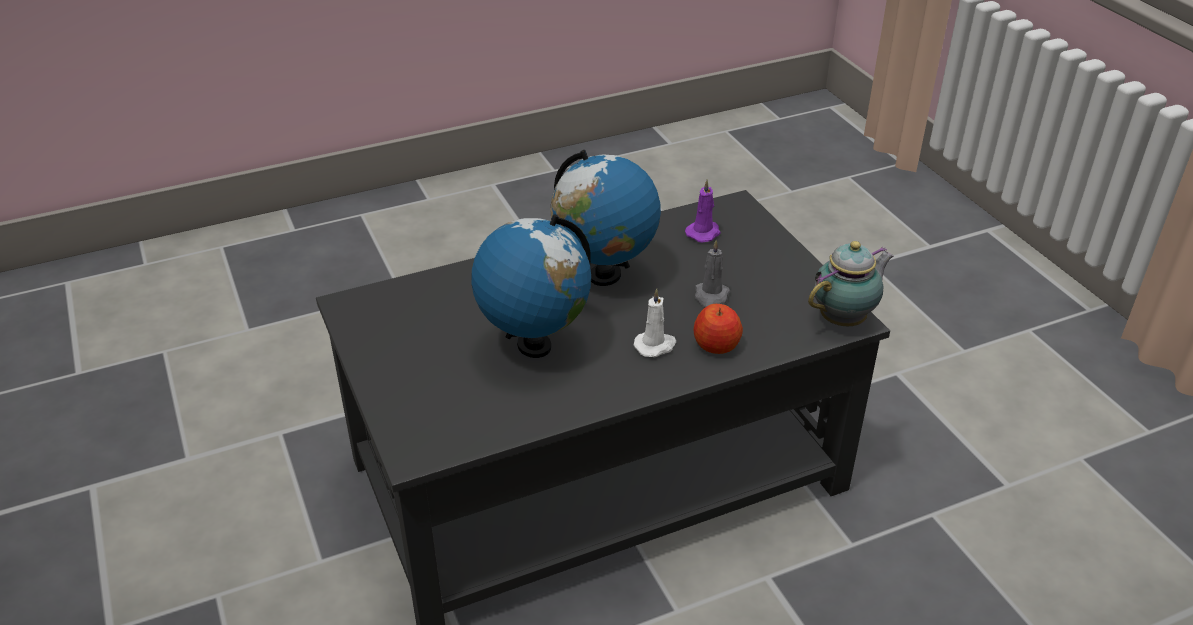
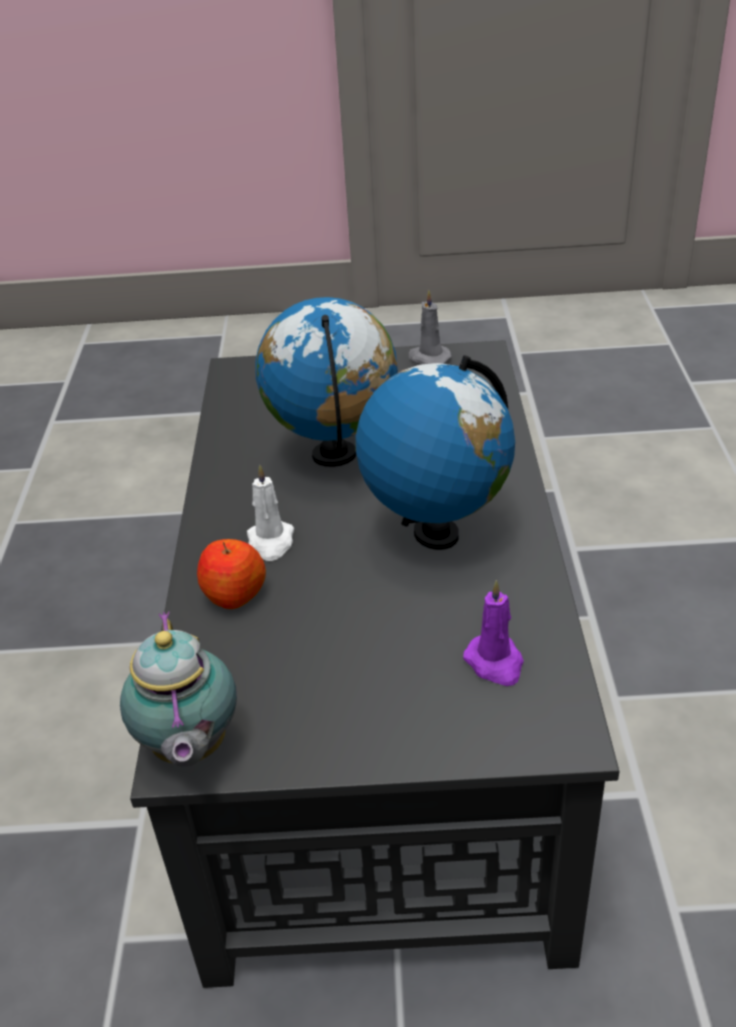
camera: 115 degrees right, 0 degrees up
(711, 297) = (332, 620): grey candle -> grey candle (428, 358)

